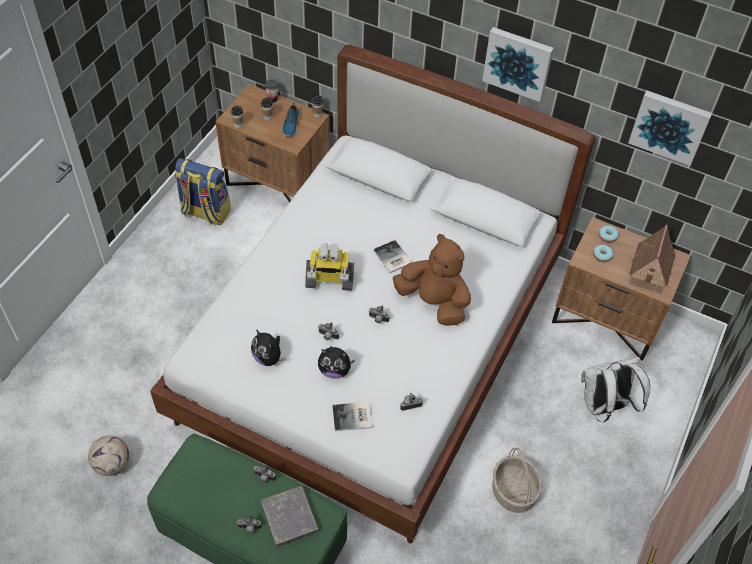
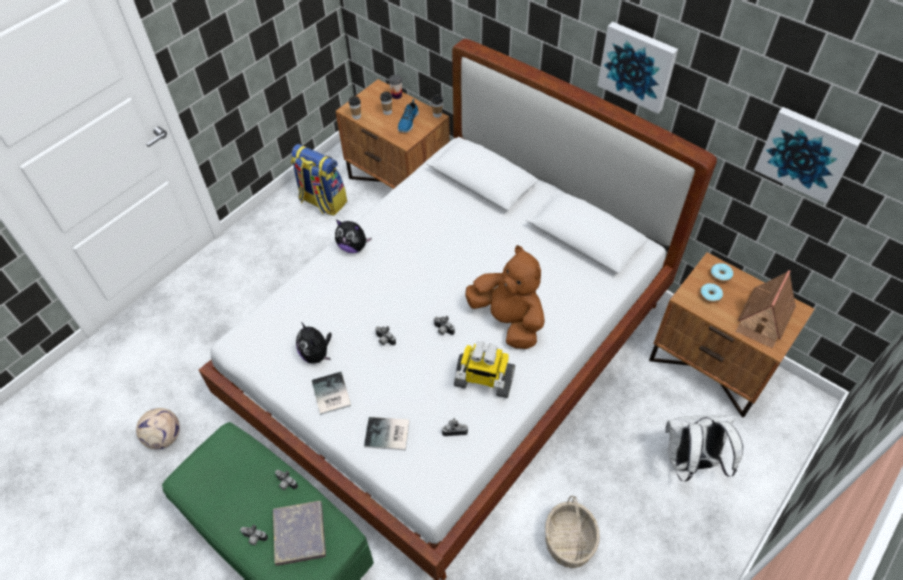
camera: 15 degrees right, 0 degrees up
(329, 280) = (402, 281): toy robot -> toy robot (483, 380)
(334, 370) = (382, 379): plush toy -> plush toy (353, 247)
(392, 258) = (474, 267): book -> book (330, 395)

